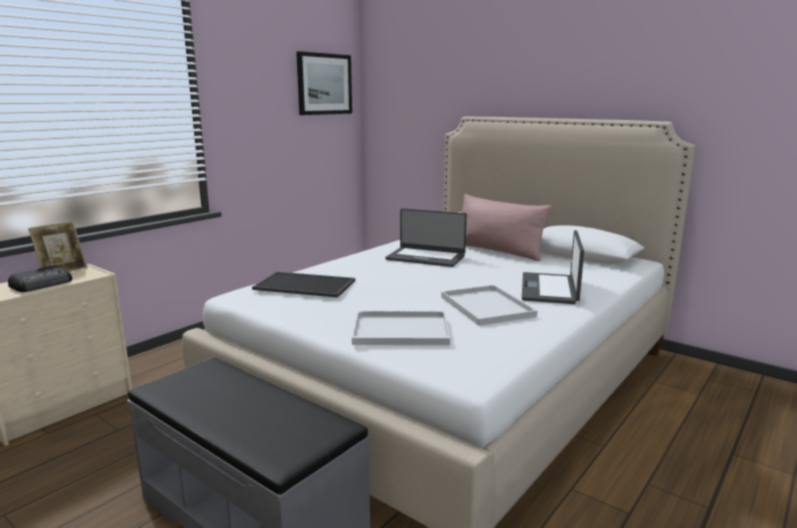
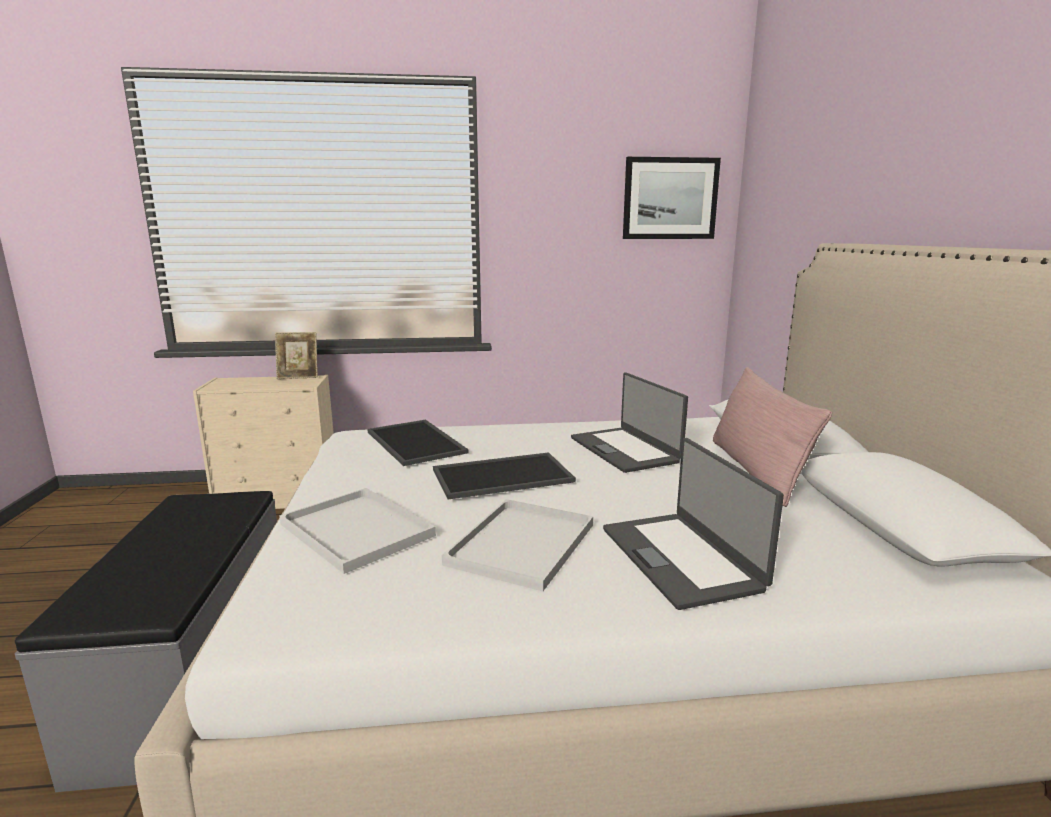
camera: 45 degrees right, 0 degrees up
(43, 284) = (263, 384): radio -> none
(402, 284) = (503, 475): none -> tray
(550, 289) = (681, 558): laptop -> laptop turned 75 degrees counterclockwise

